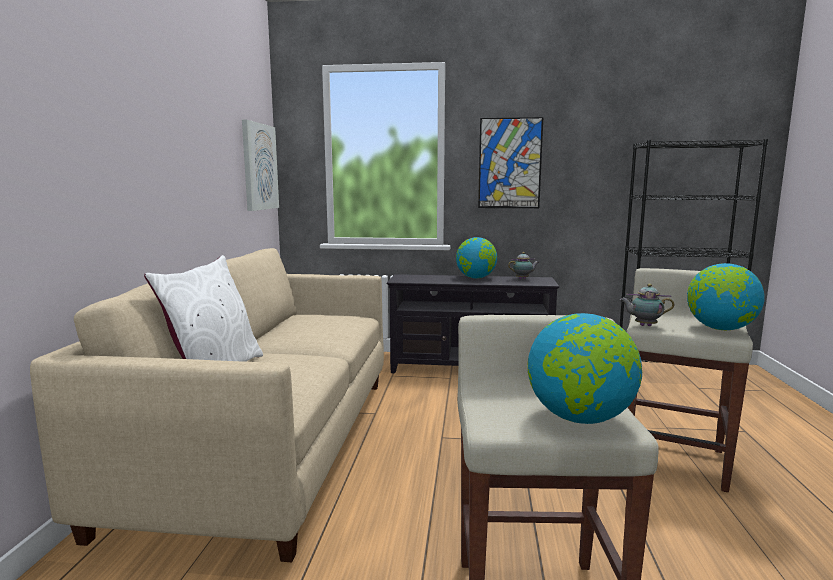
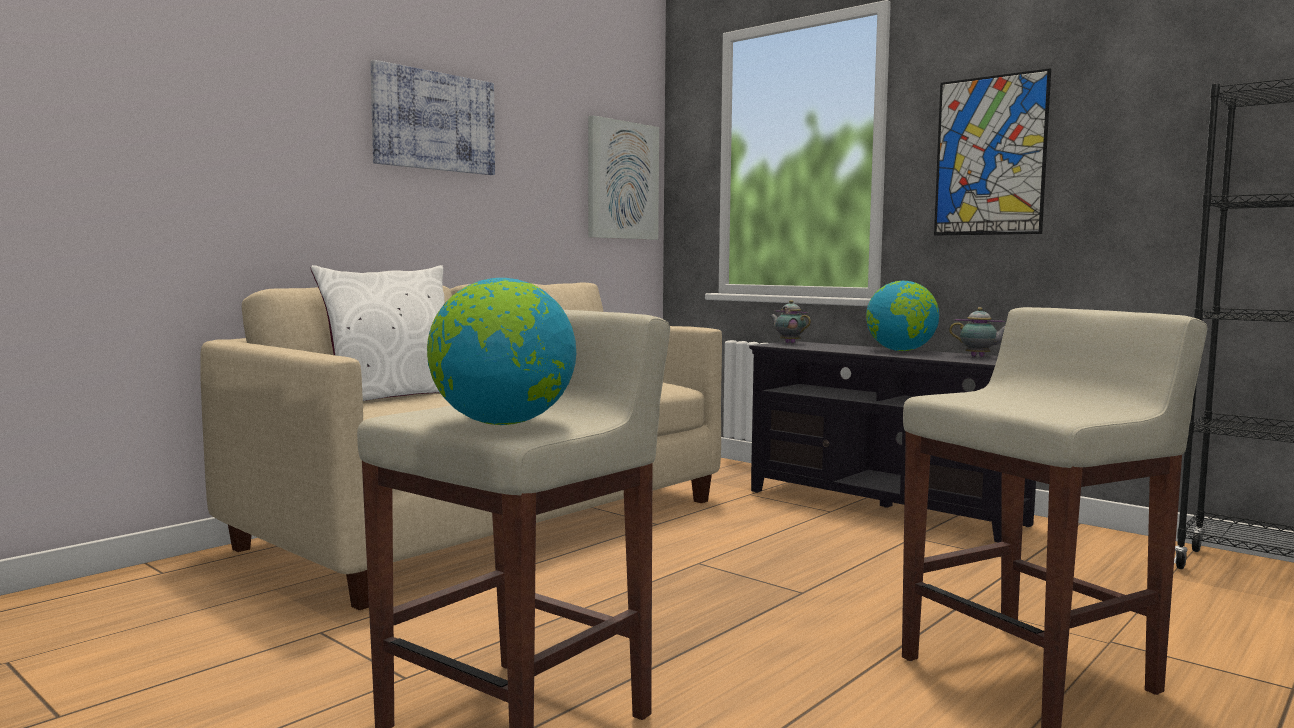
camera: 35 degrees right, 5 degrees down
(163, 126) = (434, 121): none -> picture
(643, 325) = (942, 395): teapot -> teapot (789, 343)
(720, 329) = (1074, 410): globe -> none

